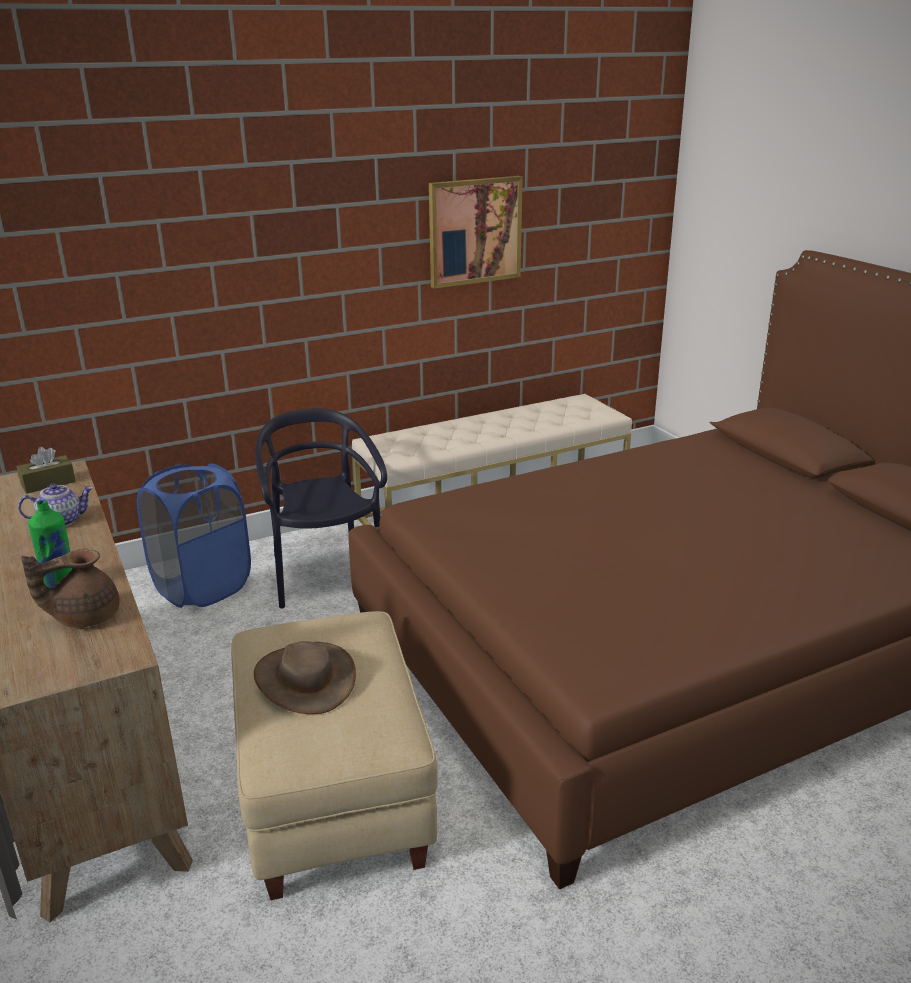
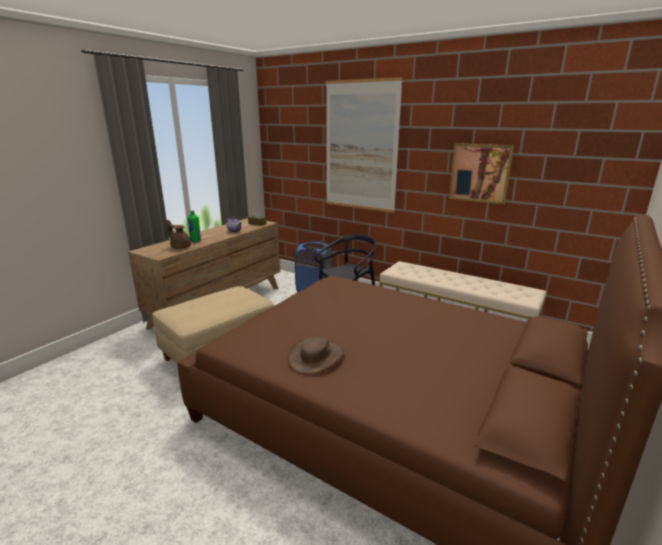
camera: 60 degrees right, 5 degrees down
(225, 216) = (361, 146): none -> picture
(305, 679) = (213, 300): brown hat -> brown hat (316, 357)

